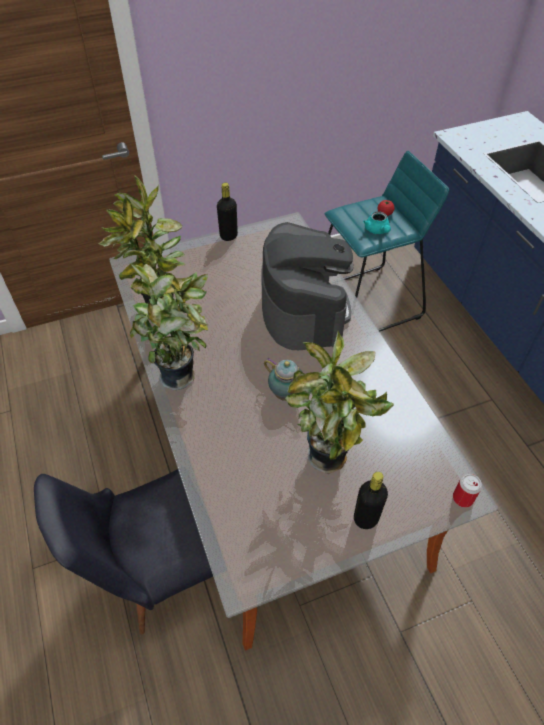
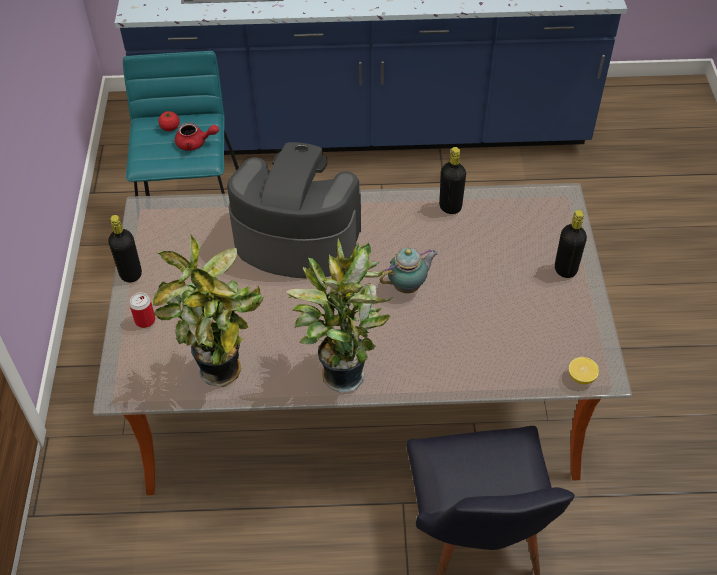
camera: 70 degrees left, 0 degrees up
(233, 561) = (581, 377): none -> lemon
(330, 460) = (498, 275): potted plant -> none
(377, 231) = (195, 143): turquoise teapot -> red teapot
(396, 402) = (450, 207): none -> black bottle
(463, 498) = (565, 200): can -> can (145, 320)

